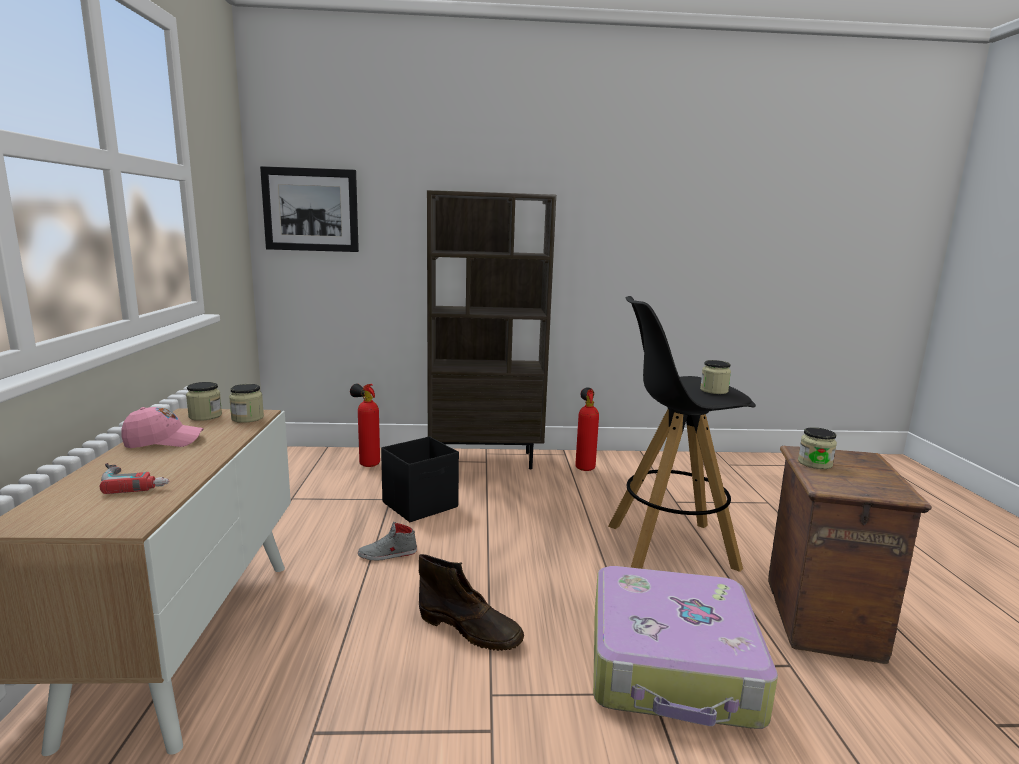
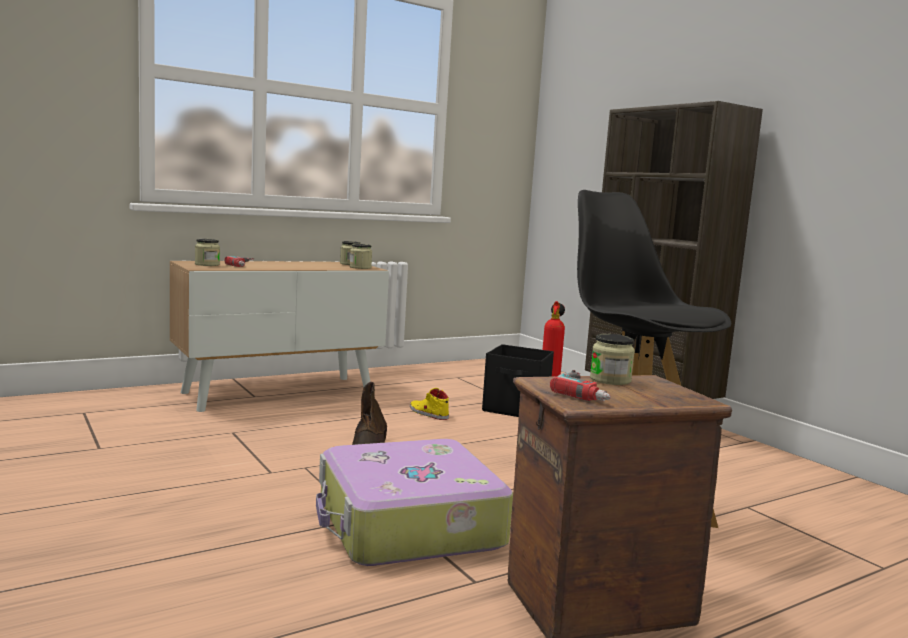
camera: 60 degrees right, 5 degrees down
(164, 441) = (301, 263): pink cap -> none
(310, 210) = (570, 141): picture -> none
(388, 554) = (428, 413): grey shoe -> yellow shoe
(584, 467) = (731, 454): fire extinguisher -> none
(714, 390) = (658, 308): jar -> jar (207, 264)
(860, 480) = (588, 391): none -> power drill

